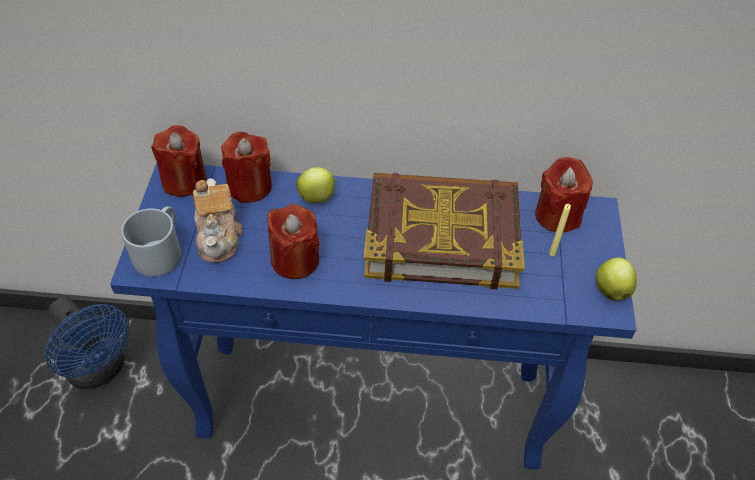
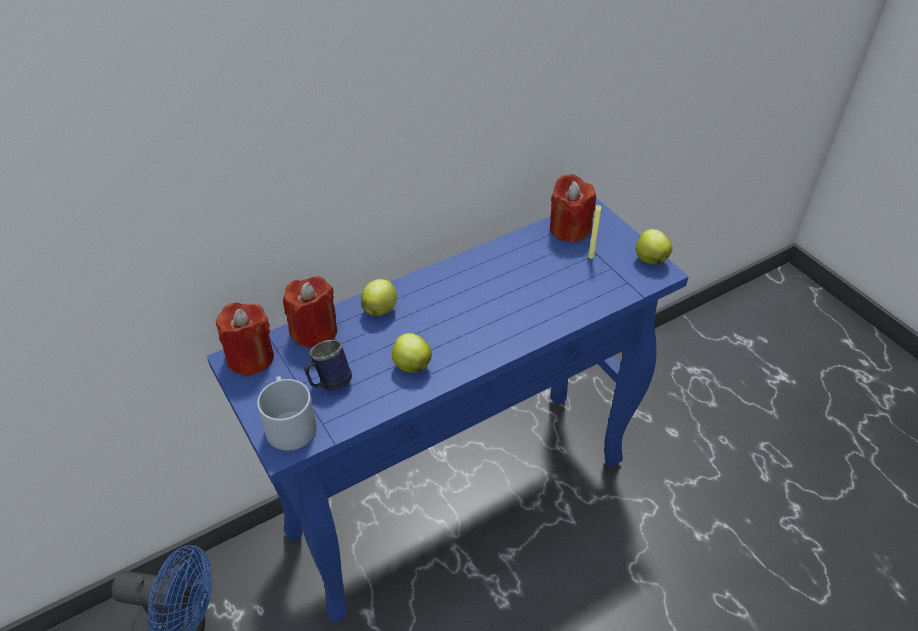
camera: 35 degrees left, 5 degrees down
(219, 236) = (329, 382): teapot -> blue mug
(295, 260) = (411, 365): red candle -> apple
(441, 236) = (504, 286): book -> none

